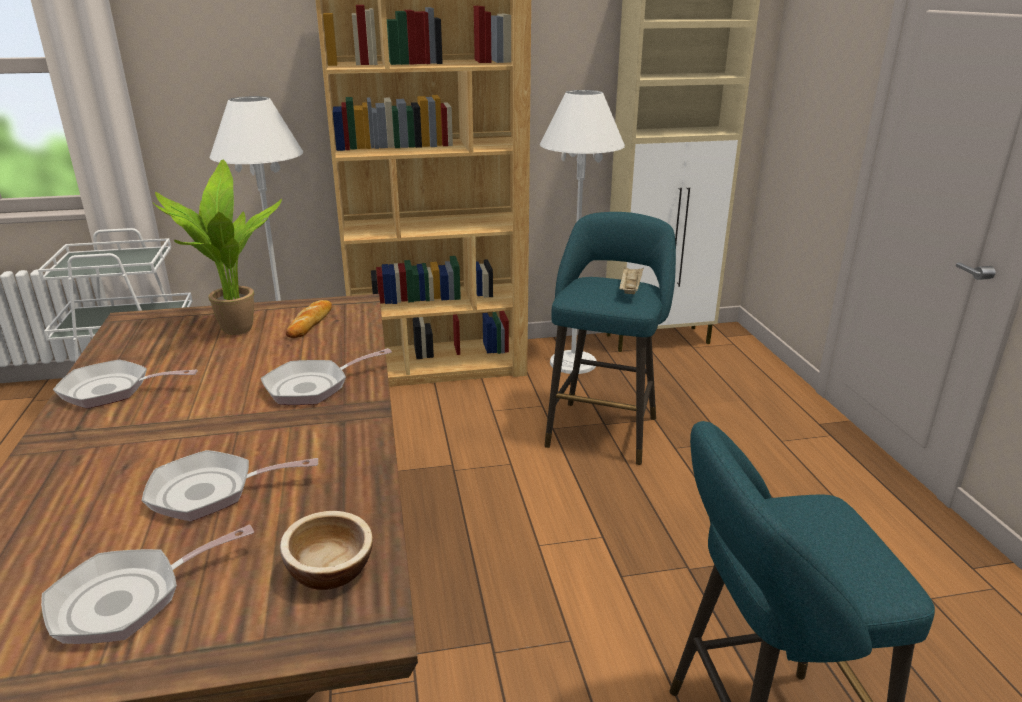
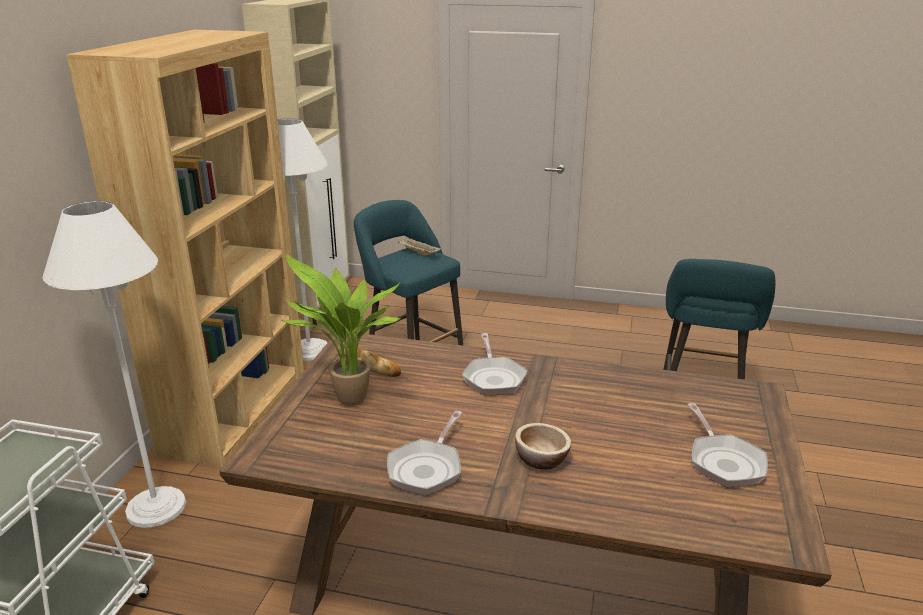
camera: 65 degrees left, 0 degrees up
(211, 492) = (619, 428): frying pan -> none
(330, 570) = (715, 397): bowl -> bowl (541, 459)

